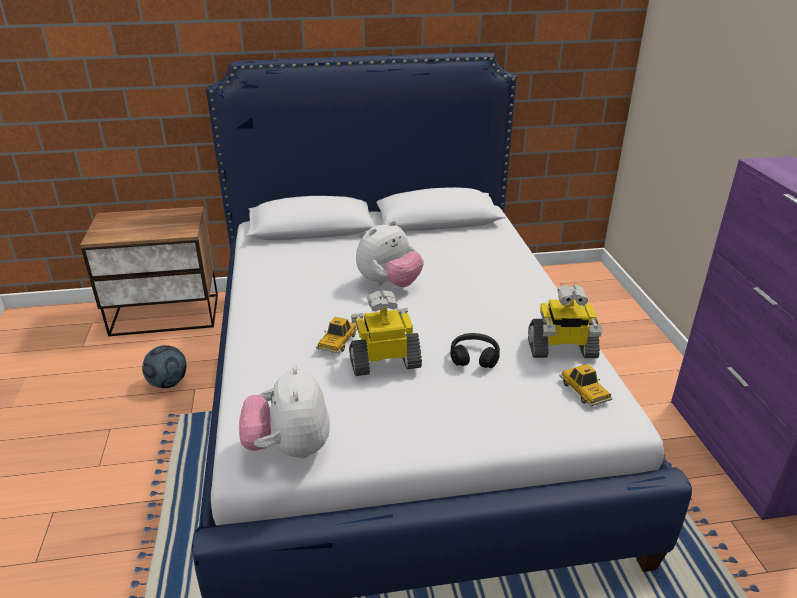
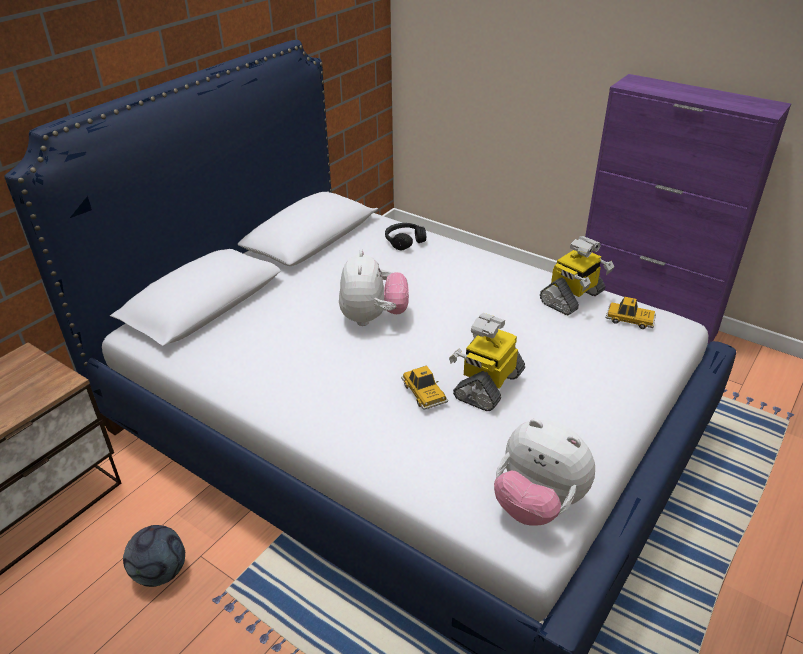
camera: 45 degrees left, 5 degrees up
(474, 357) = (533, 340): black headphones -> black headphones (404, 241)

